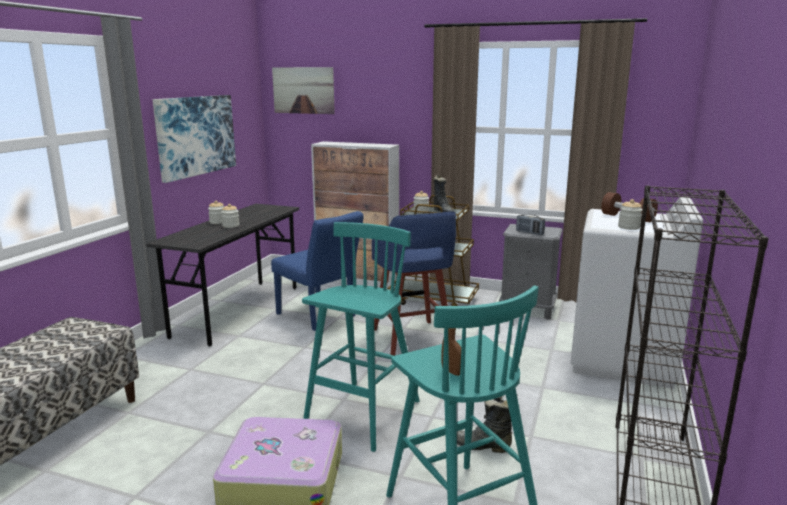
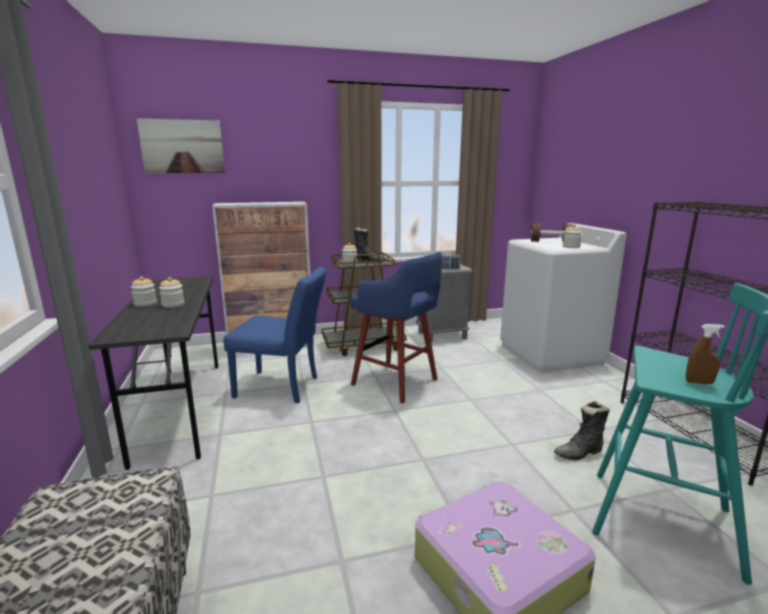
camera: 35 degrees left, 0 degrees up
(196, 135) = (85, 195): picture -> none
(361, 416) = (461, 468): turquoise stool -> none

